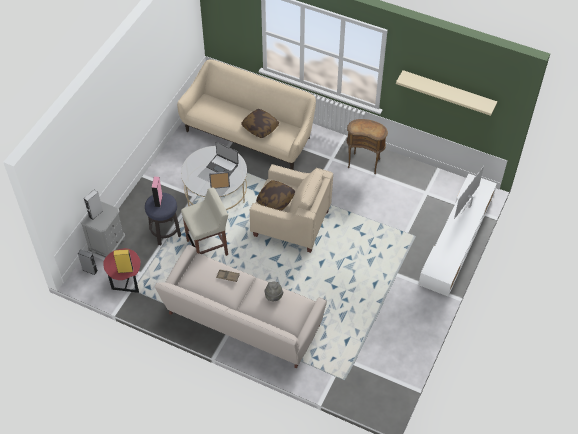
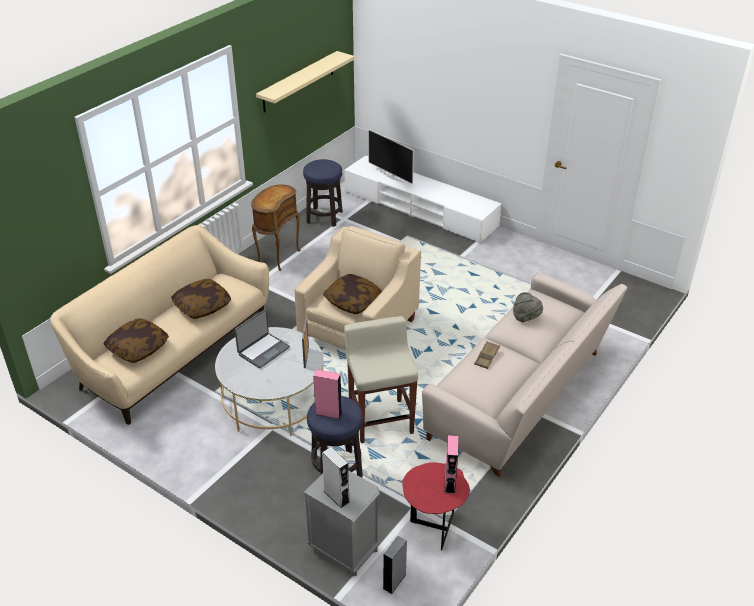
camera: 80 degrees left, 15 degrees down
(125, 270) = (450, 482): yellow speaker -> pink speaker
(215, 109) = (138, 348): none -> pillow
(424, 180) = (324, 217): none -> stool

